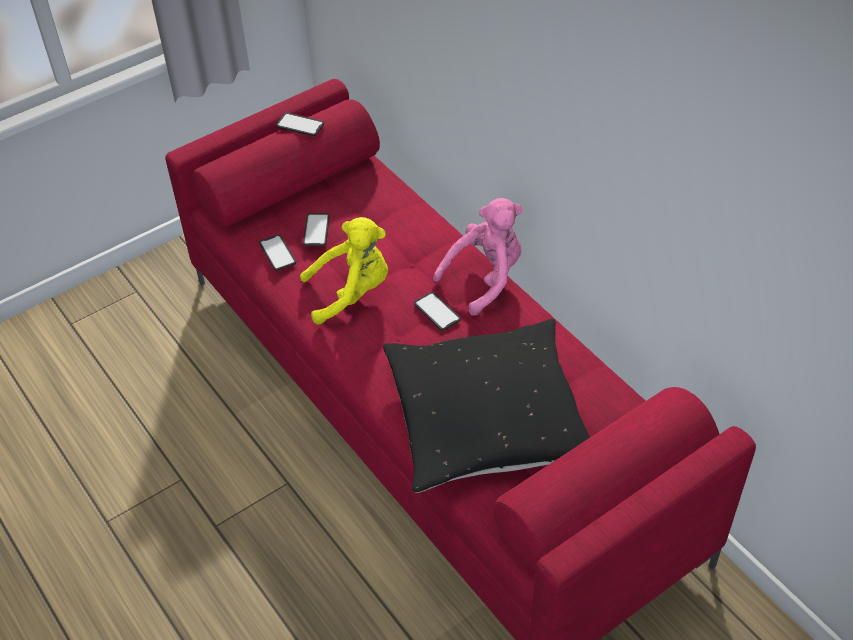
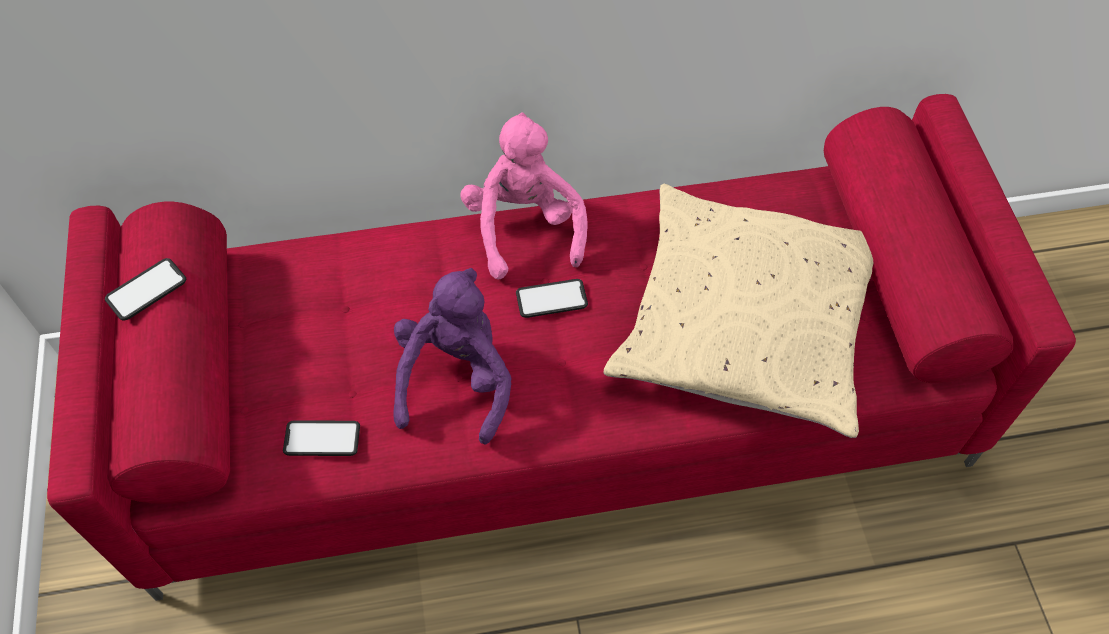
camera: 65 degrees left, 10 degrees up
(316, 230) = (312, 373): phone -> none
(351, 293) = (456, 379): yellow plush toy -> purple plush toy
(487, 418) = (745, 321): black pillow -> beige pillow

